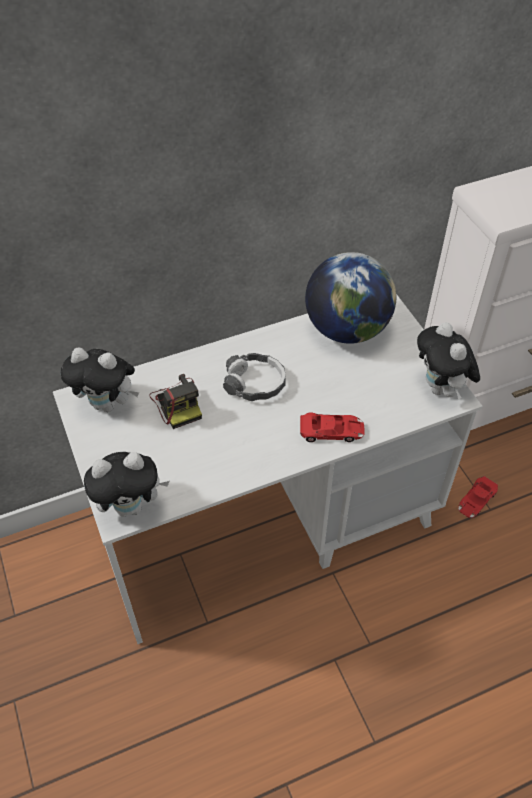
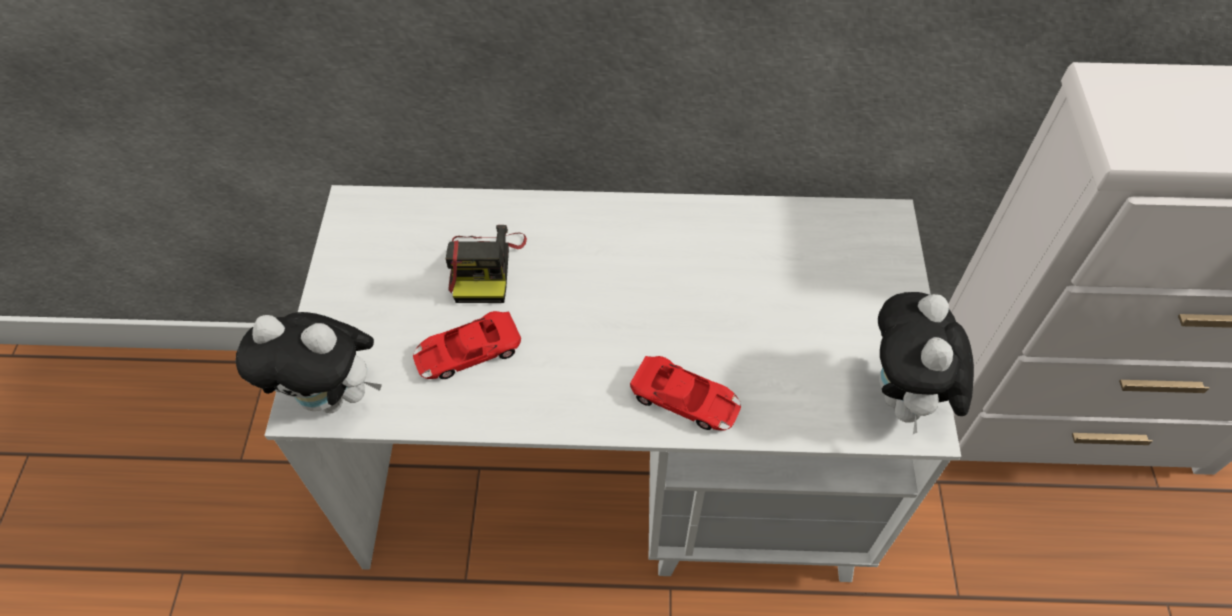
camera: 25 degrees right, 5 degrees up
(108, 404) = (391, 231): plush toy -> none
(255, 383) = (613, 277): headphones -> none
(346, 329) = (801, 243): globe -> none
(476, 500) = (942, 573): red toy car -> red toy car (467, 352)

